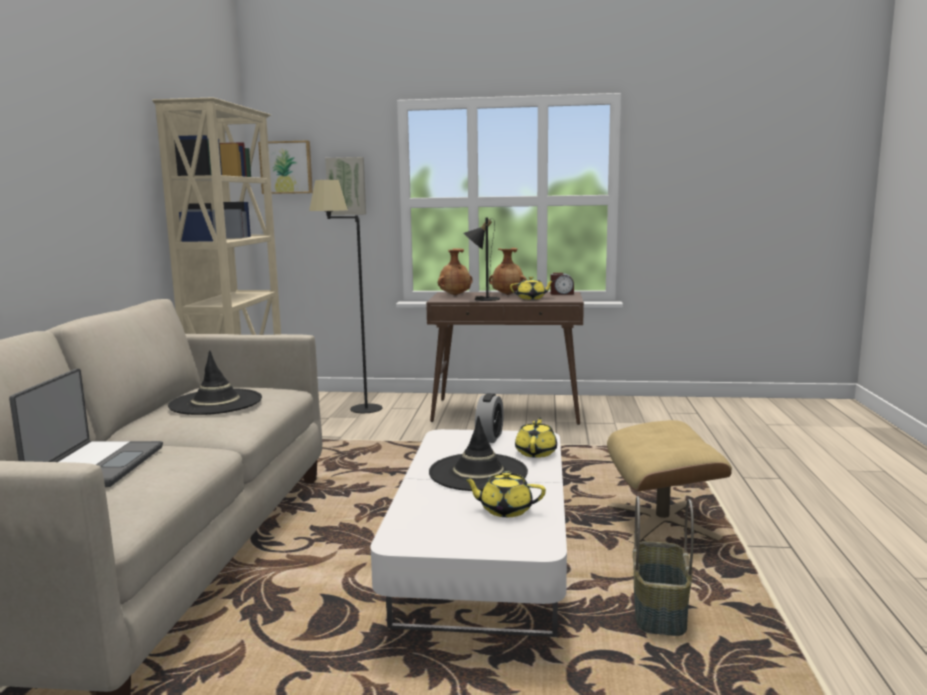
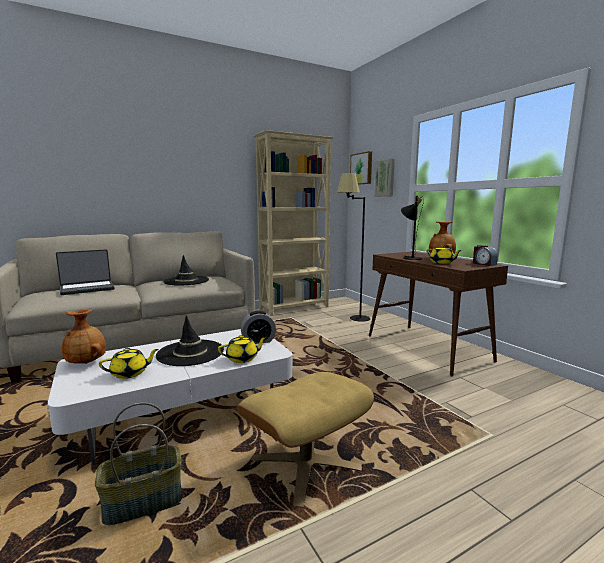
camera: 55 degrees right, 0 degrees up
(454, 295) = (408, 254): brown vase -> brown vase (87, 362)
(505, 510) = (130, 373): yellow teapot -> yellow teapot turned 90 degrees clockwise

